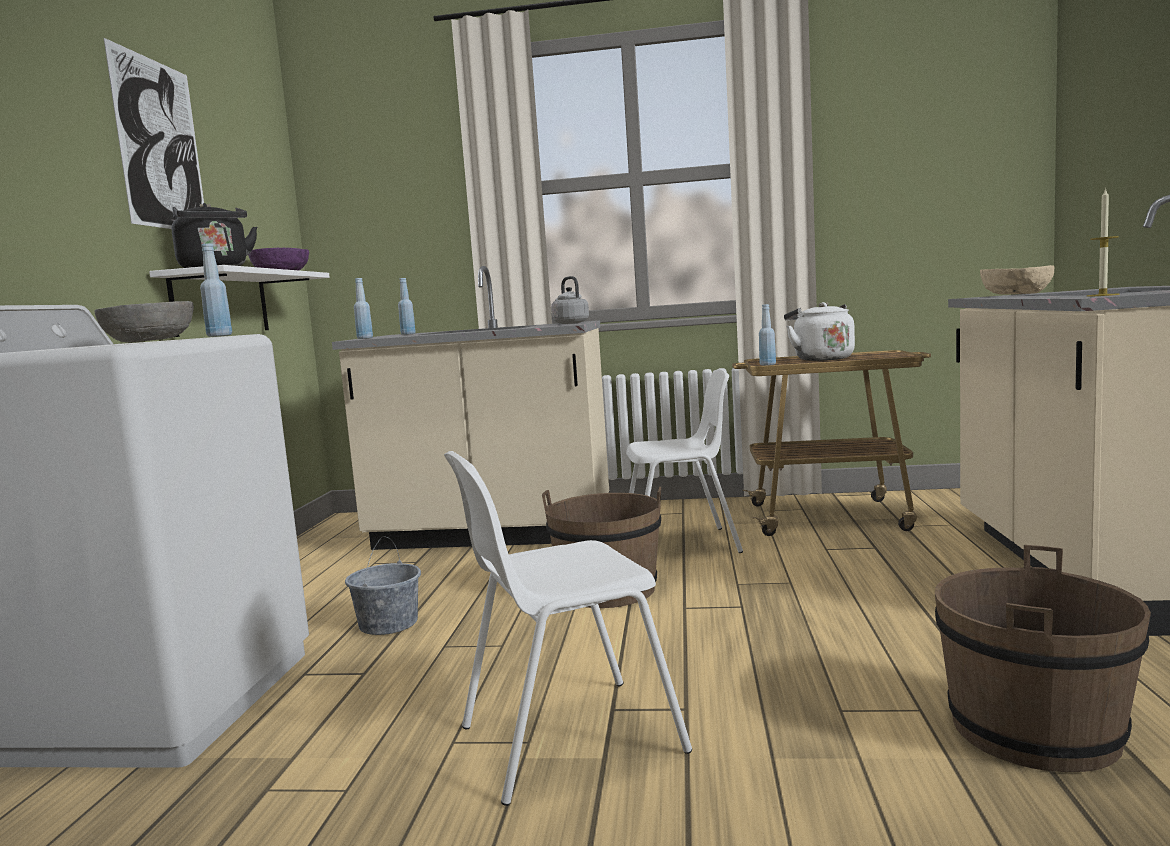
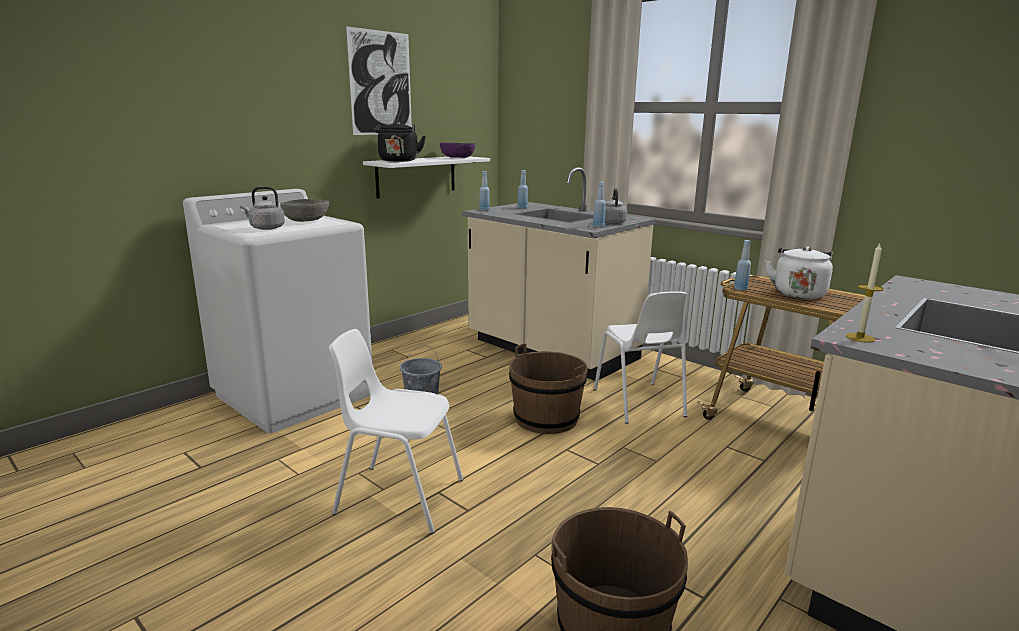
camera: 35 degrees right, 10 degrees up
(107, 344) = (265, 228): none -> grey kettle
(219, 336) = (333, 223): blue bottle -> blue bottle (598, 227)
(681, 545) = (639, 403): white chair -> white chair turned 45 degrees clockwise
(1016, 294) = (949, 290): beige bowl -> none

